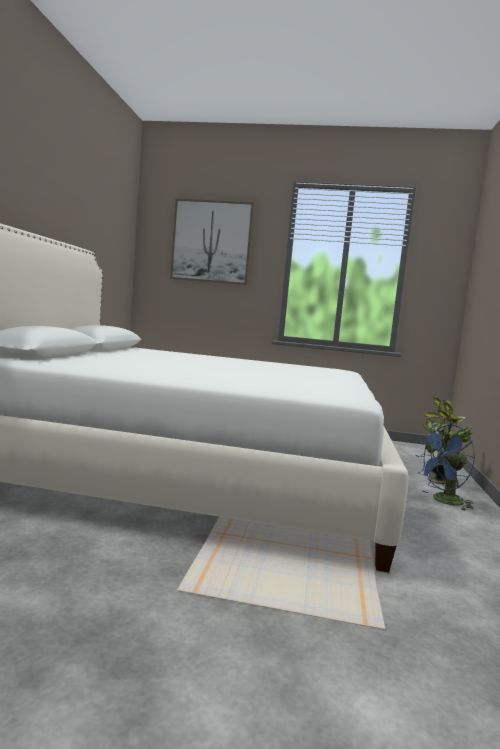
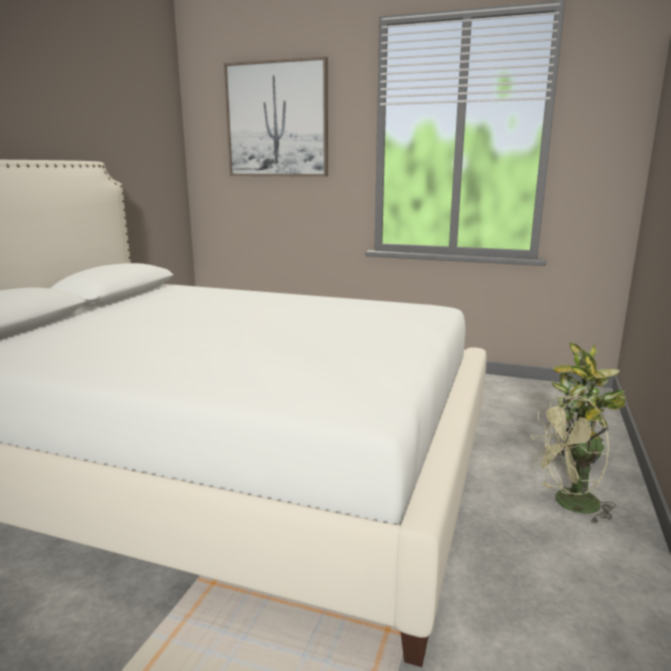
camera: 10 degrees right, 10 degrees up
(443, 501) = (569, 504): blue fan -> green fan

